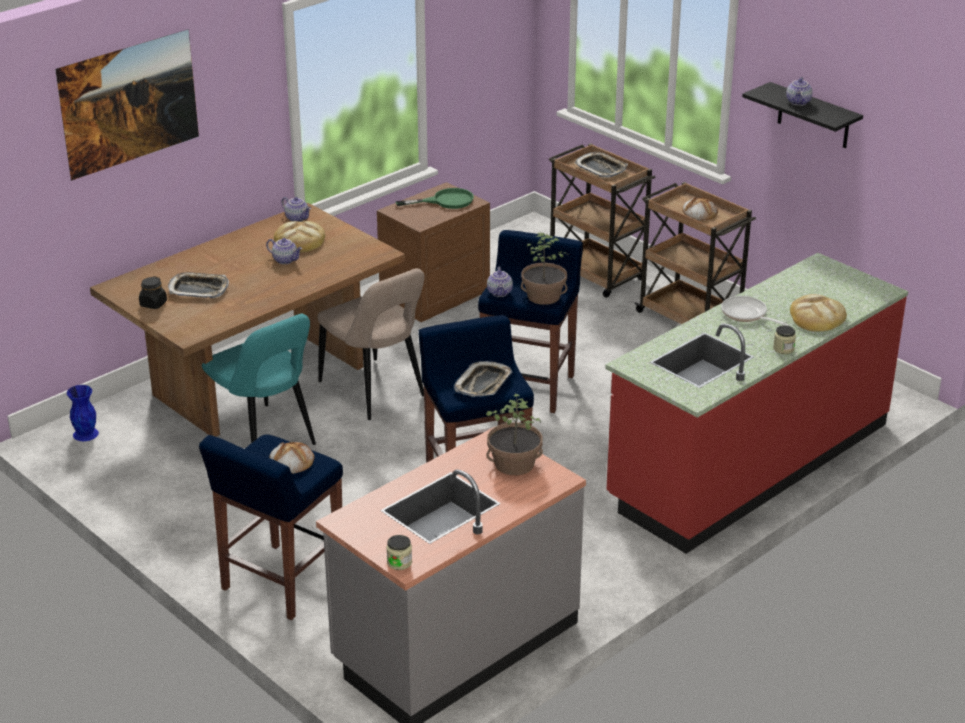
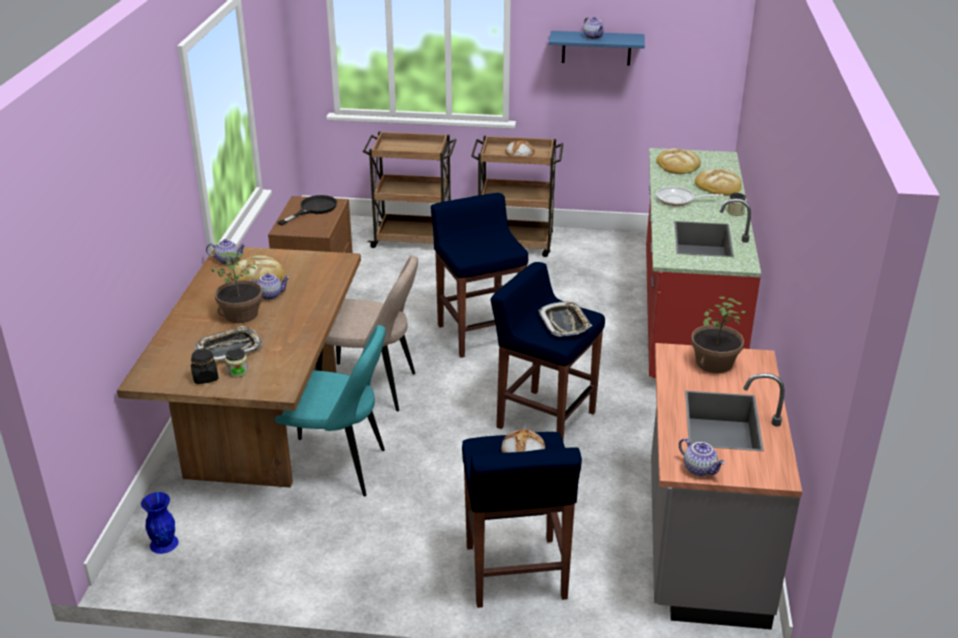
camera: 40 degrees left, 0 degrees up
(133, 131) = (117, 206): picture -> none
(399, 562) = (770, 477): jar -> jar (237, 372)
(445, 201) = (313, 209): green frying pan -> black frying pan
(500, 293) = (468, 255): teapot -> teapot (700, 469)
(543, 296) = (502, 246): potted plant -> potted plant (241, 314)
(601, 168) = (407, 146): tray -> none
(813, 116) = (596, 48): black shelf -> blue shelf
(814, 280) = (678, 165): none -> bread

